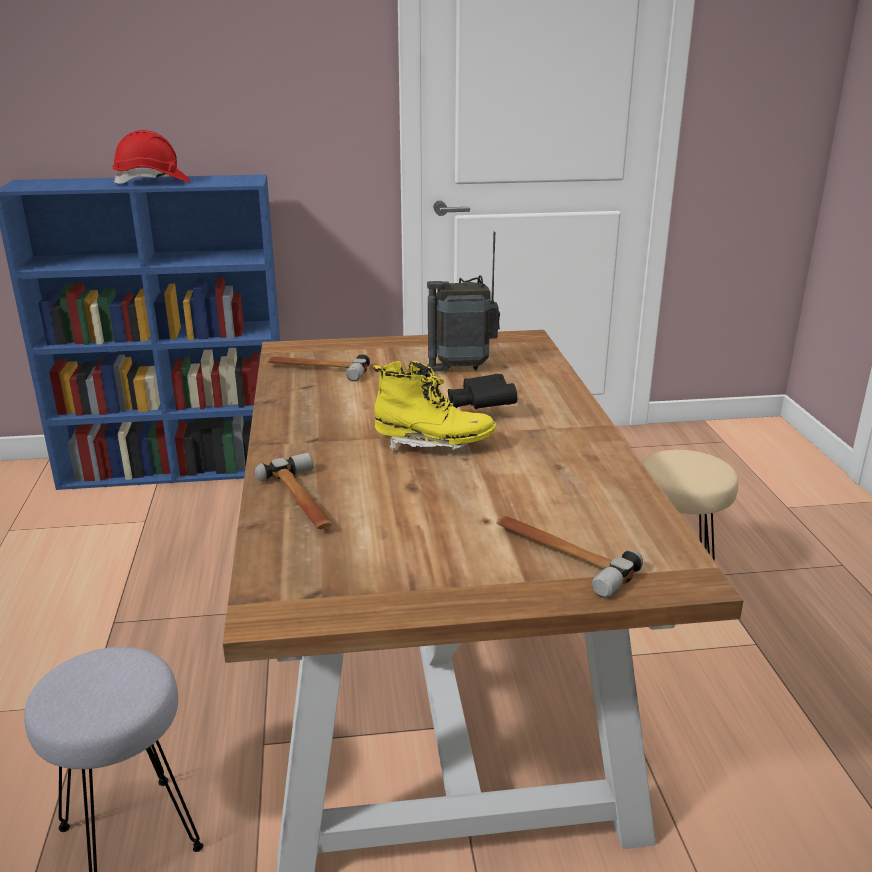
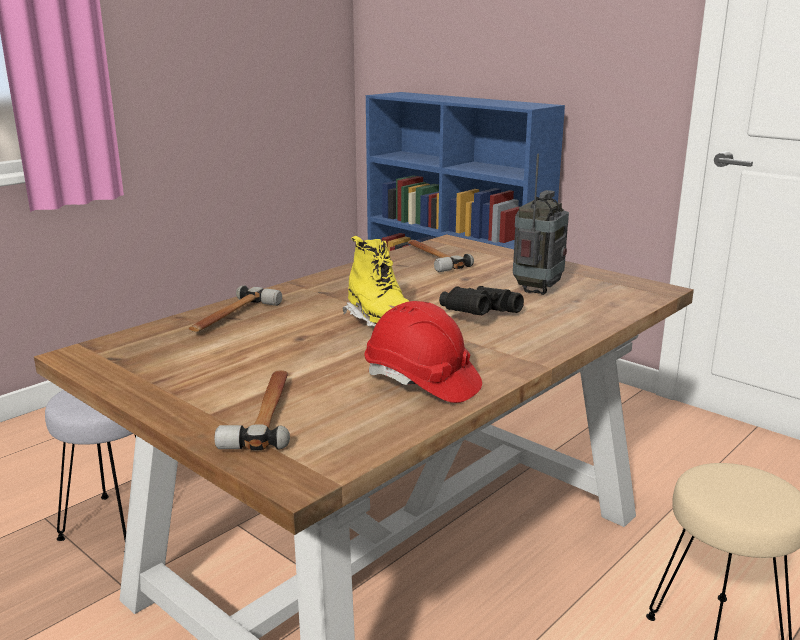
camera: 50 degrees right, 5 degrees down
(152, 182) = (468, 100): red hard hat -> red hard hat (421, 382)
(462, 368) = (537, 290): radio -> radio turned 75 degrees clockwise

